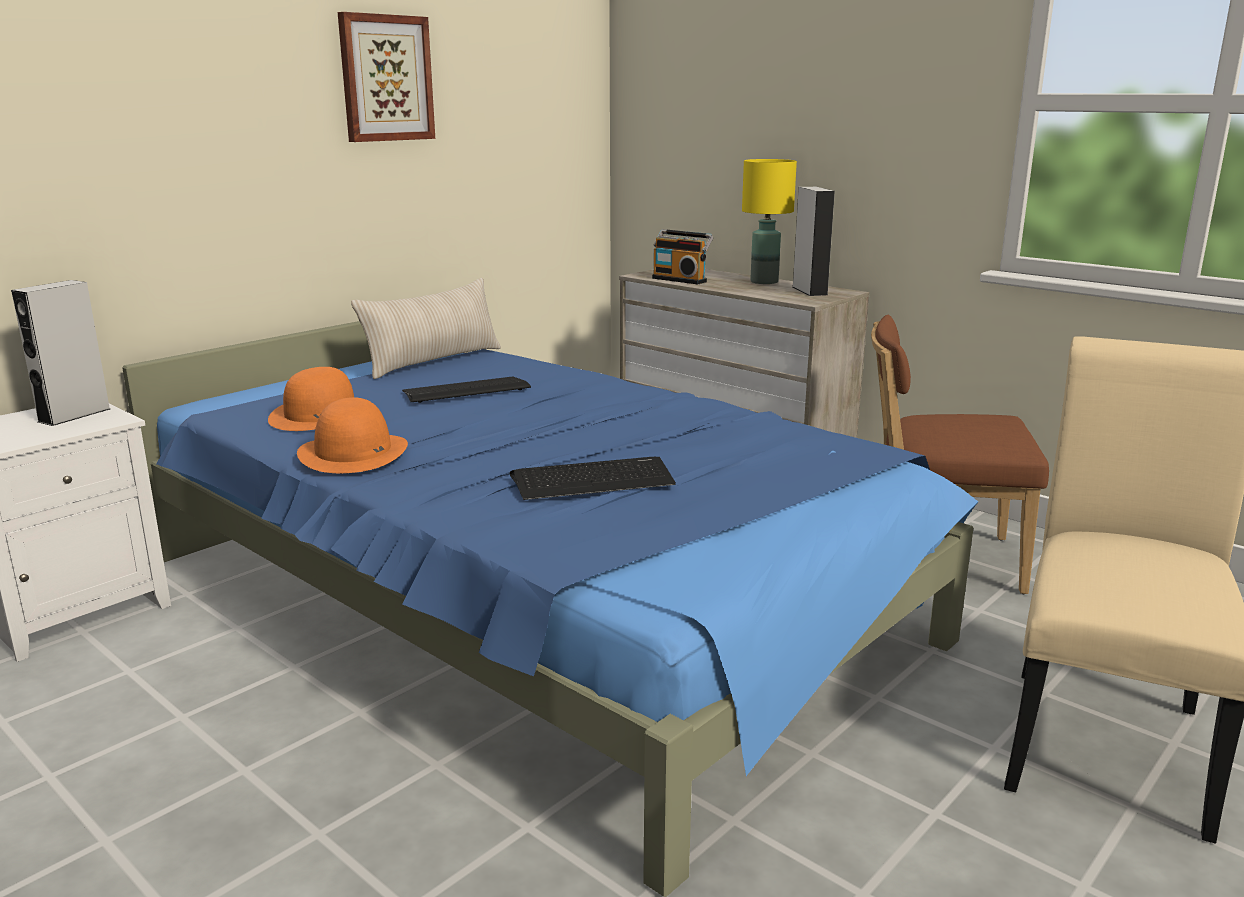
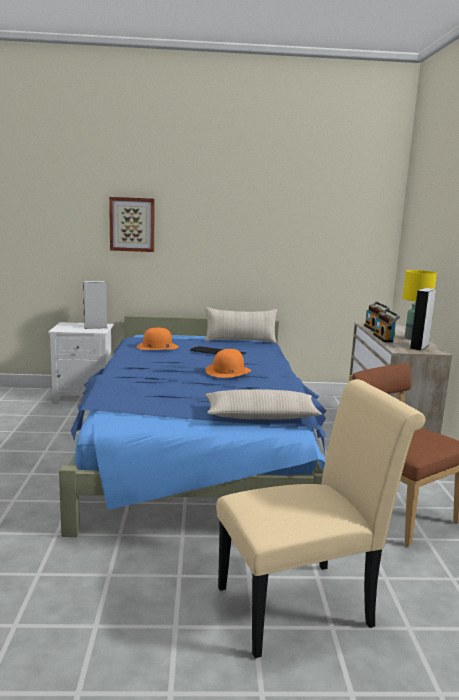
camera: 45 degrees right, 5 degrees down
(353, 453) = (133, 358): orange hat -> orange hat (228, 371)
(386, 78) = (257, 217): picture -> picture (132, 224)
(593, 480) = (168, 388): keyboard -> none
(738, 290) = (384, 338): none -> radio
(827, 467) = (261, 416): none -> beige pillow

